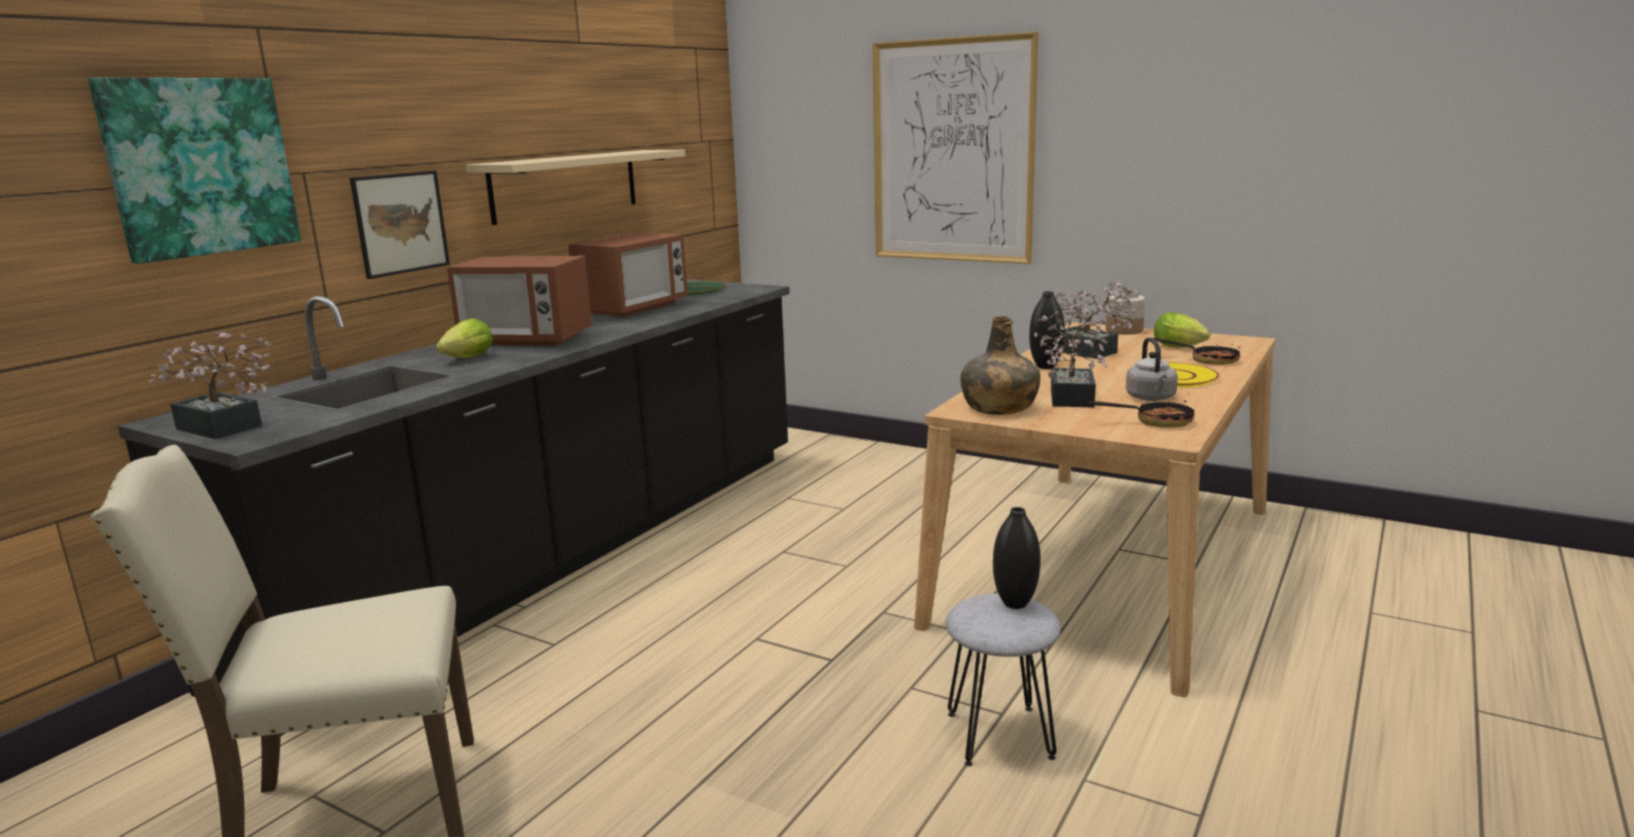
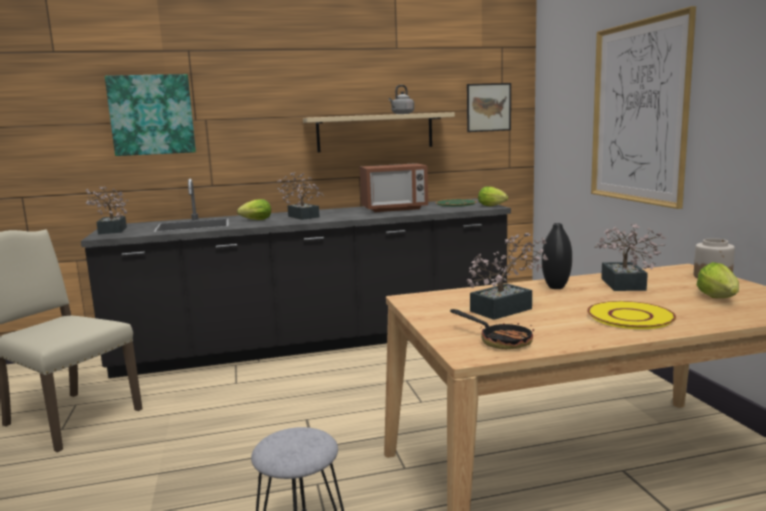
camera: 45 degrees right, 5 degrees down
(400, 223) = (257, 147): picture -> picture (488, 107)
(526, 340) = (302, 216): microwave -> potted plant
(759, 287) = (493, 206): none -> lettuce
(998, 407) = (436, 303): green bottle -> none
(1015, 603) = (312, 441): black vase -> none
(1151, 398) = (554, 326): grey kettle -> grey kettle (402, 114)
(1207, 360) = (708, 313): frying pan -> none

